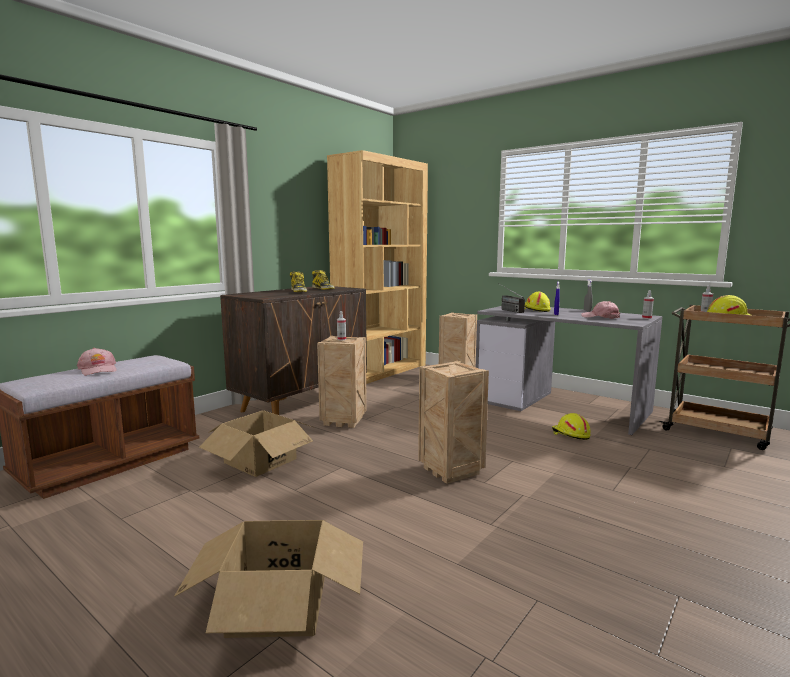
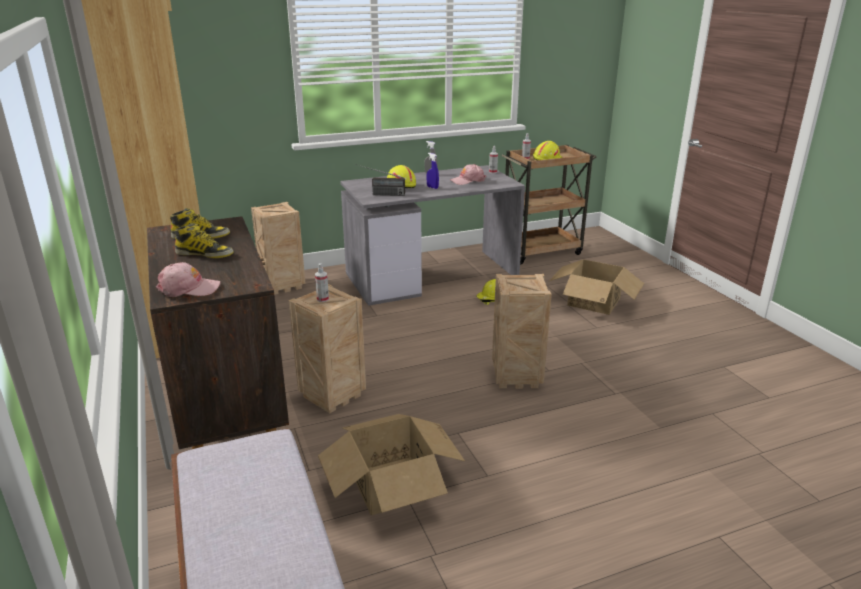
camera: 60 degrees left, 15 degrees up
(98, 369) = (250, 515): pink cap -> pink cap (188, 288)
(277, 604) = (680, 529): cardboard box -> cardboard box (593, 301)

